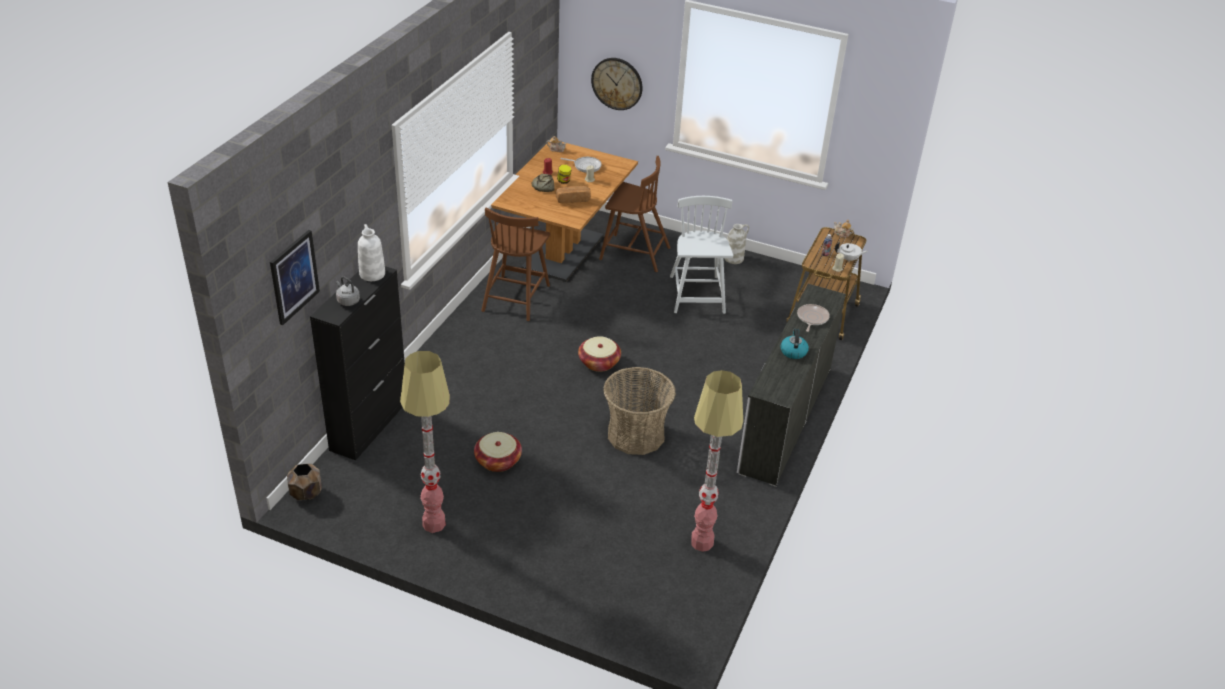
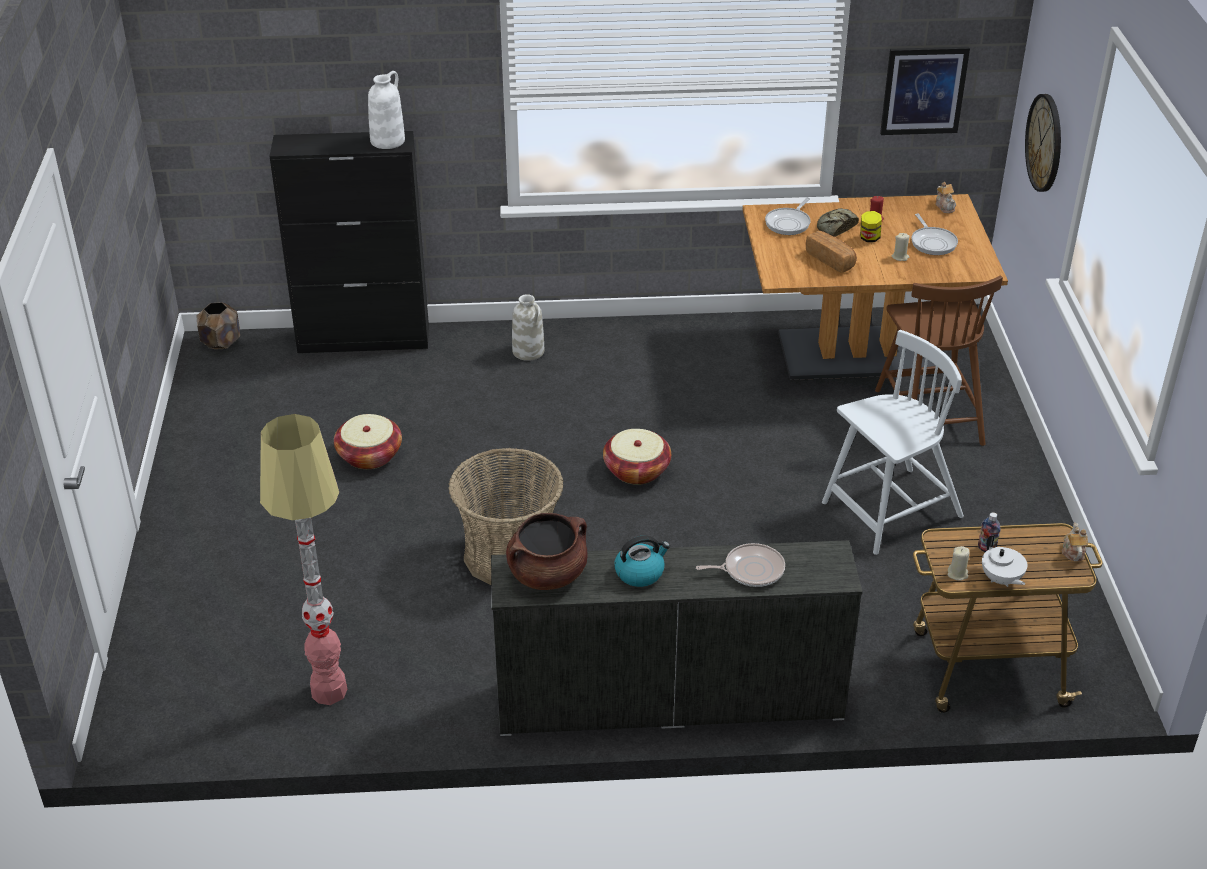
camera: 65 degrees right, 0 degrees up
(294, 277) = (252, 70): picture -> picture (923, 90)
(347, 301) = (321, 145): grey kettle -> none
(434, 524) = (226, 448): floor lamp -> none
(516, 297) = (710, 352): brown chair -> none
(525, 198) = (789, 223): none -> frying pan
(734, 258) = (1035, 520): white vase -> white vase (529, 351)
(776, 381) = (547, 574): none -> brown cooking pot

